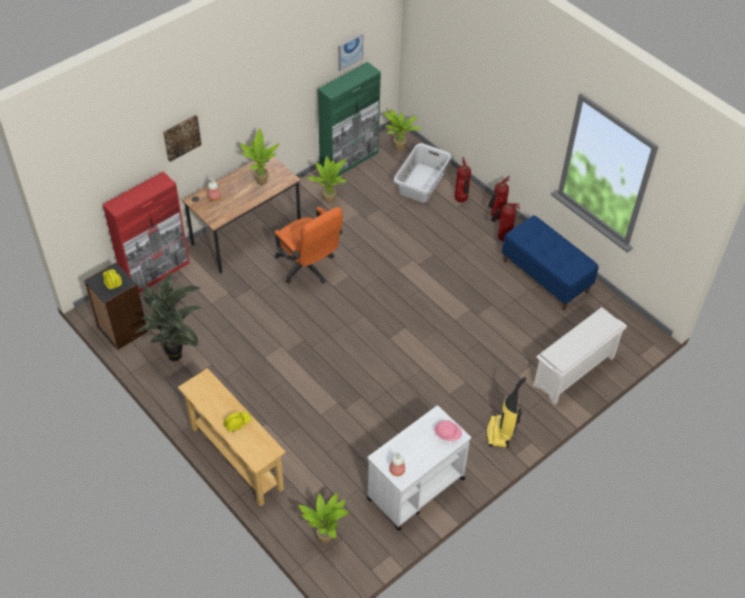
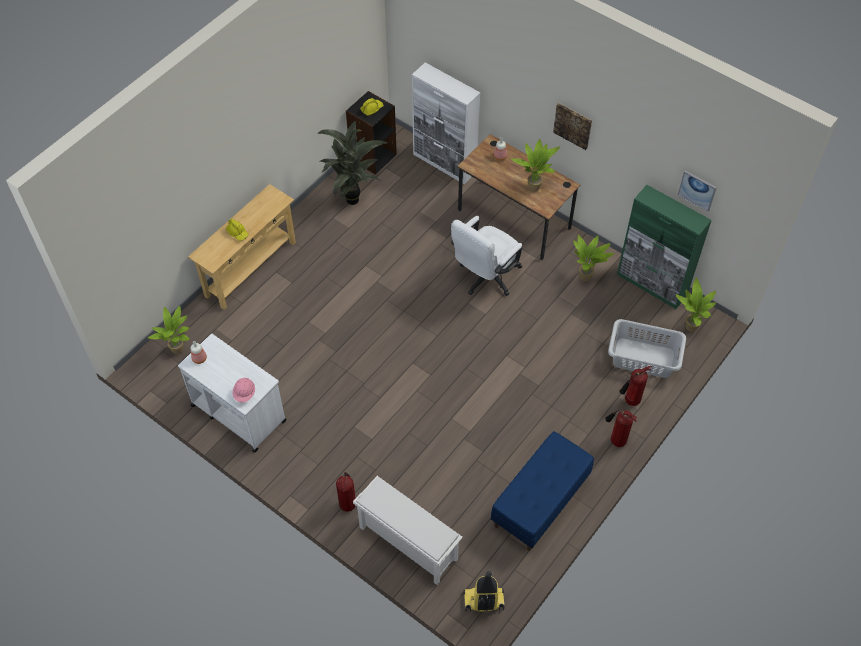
camera: 80 degrees right, 5 degrees up
(156, 273) = (444, 163): red cabinet -> white cabinet
(181, 137) = (505, 83): picture -> picture (573, 125)
(308, 268) = (485, 278): orange office chair -> white office chair
(500, 433) = (314, 479): vacuum cleaner -> vacuum cleaner (483, 601)
(502, 238) = (585, 450): fire extinguisher -> fire extinguisher (347, 503)

